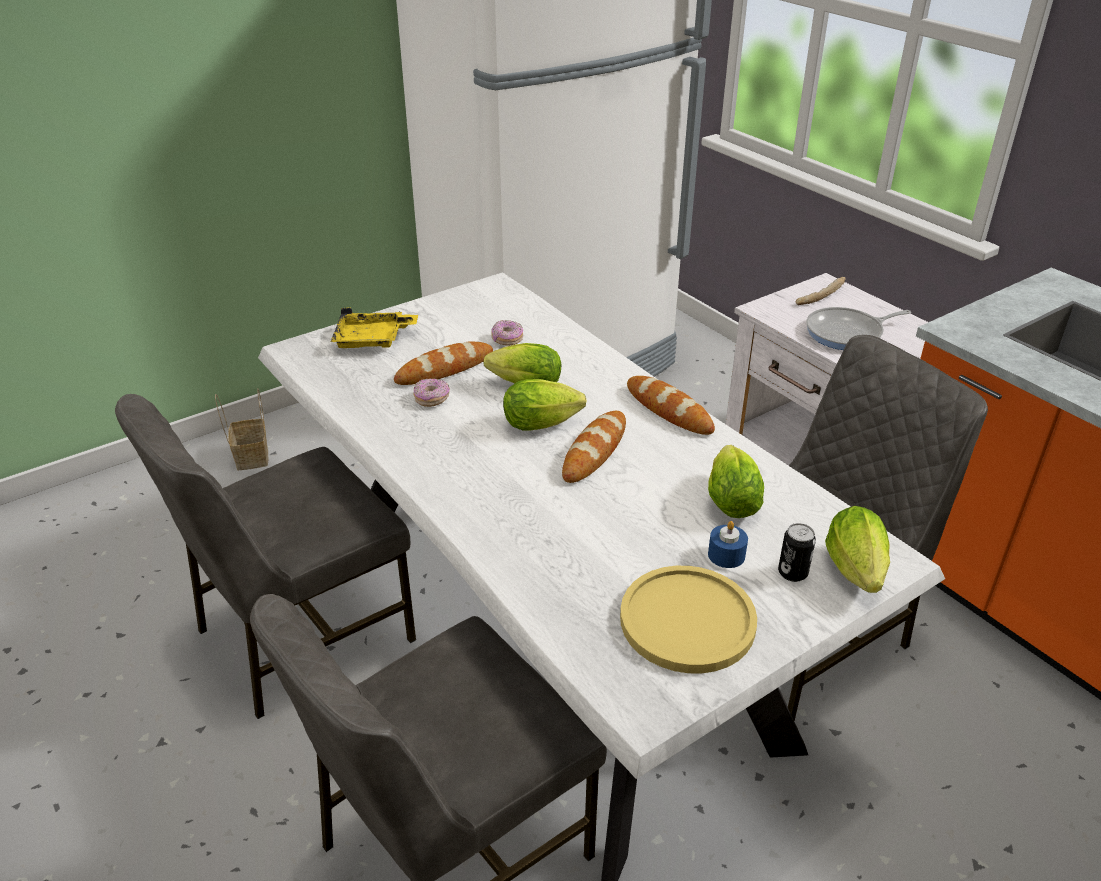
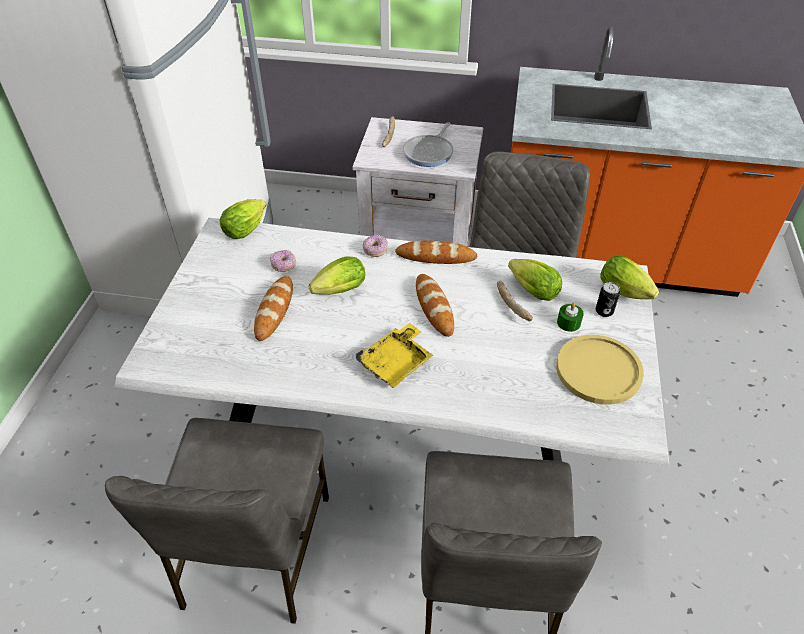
camera: 45 degrees left, 10 degrees up
(251, 456) = (50, 467): basket -> none
(373, 340) = (193, 320): yellow tray -> yellow tray (396, 363)
(432, 399) = (297, 336): donut -> donut (375, 250)
(545, 424) = (385, 308): lettuce -> lettuce (247, 229)
(685, 499) = (513, 305): none -> bread
(726, 555) = (568, 323): blue candle -> green candle

